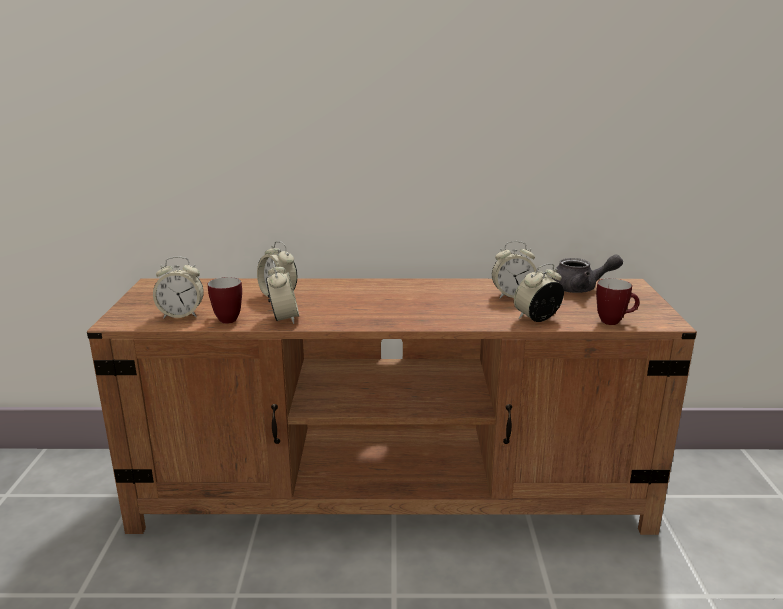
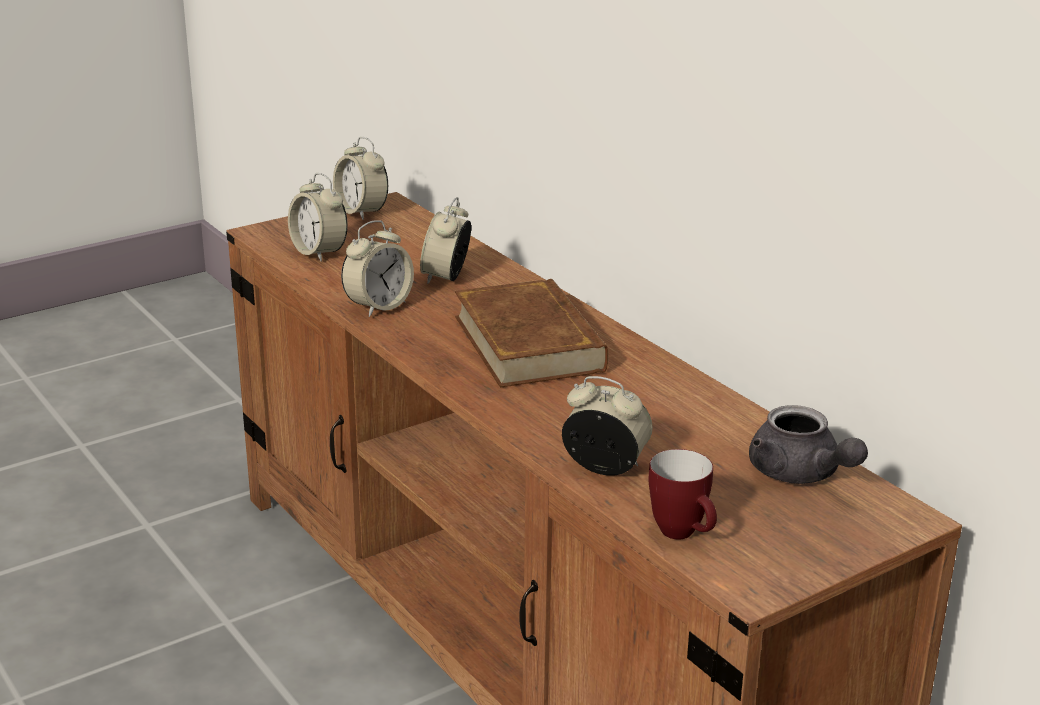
camera: 55 degrees right, 5 degrees up
(225, 319) = (337, 277): mug -> none
(387, 299) = (529, 343): none -> brown book
(512, 295) = (677, 426): alarm clock -> alarm clock (361, 212)

